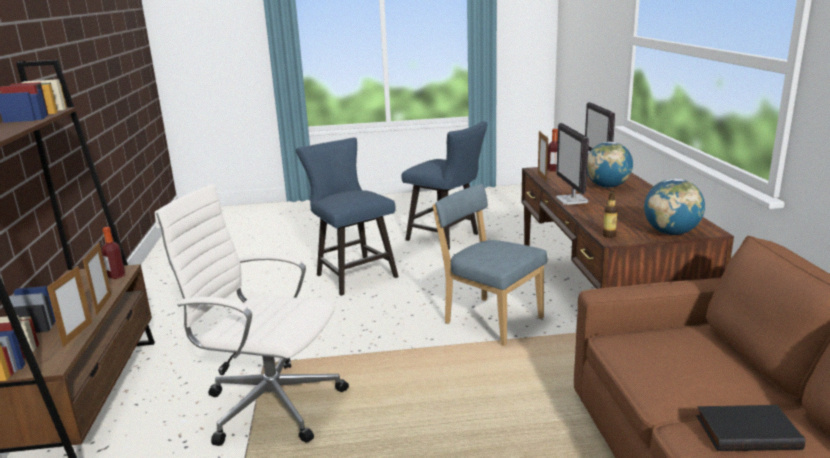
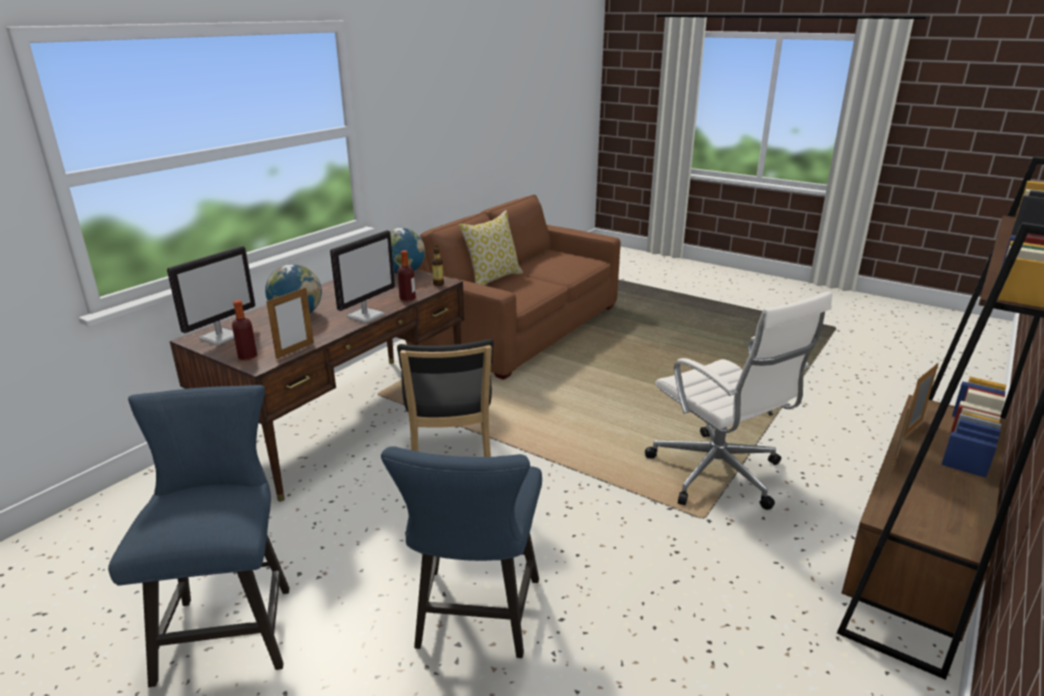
camera: 140 degrees left, 5 degrees up
(117, 276) = (892, 507): bottle -> bottle (407, 299)
(489, 319) = (450, 455): blue chair -> black chair
(736, 364) = (493, 279): none -> pillow
(747, 431) = (548, 267): black book -> none

